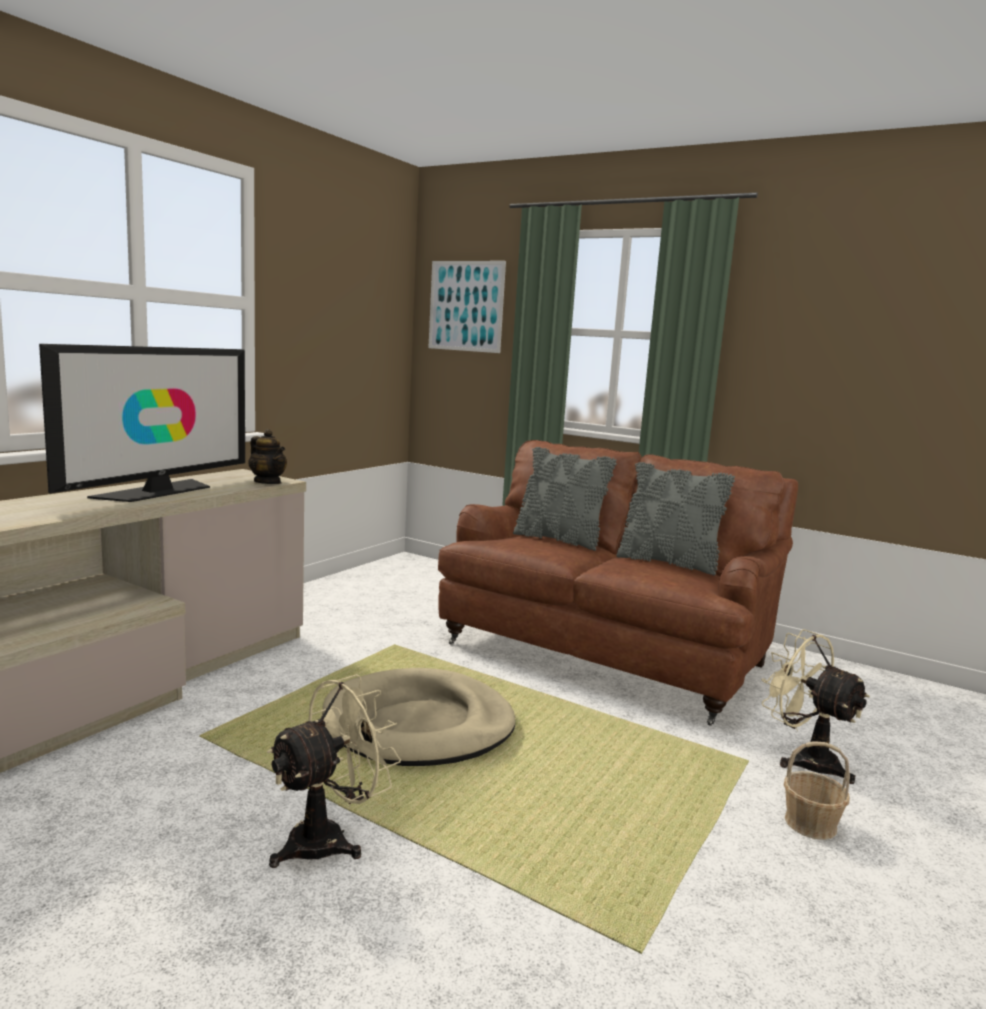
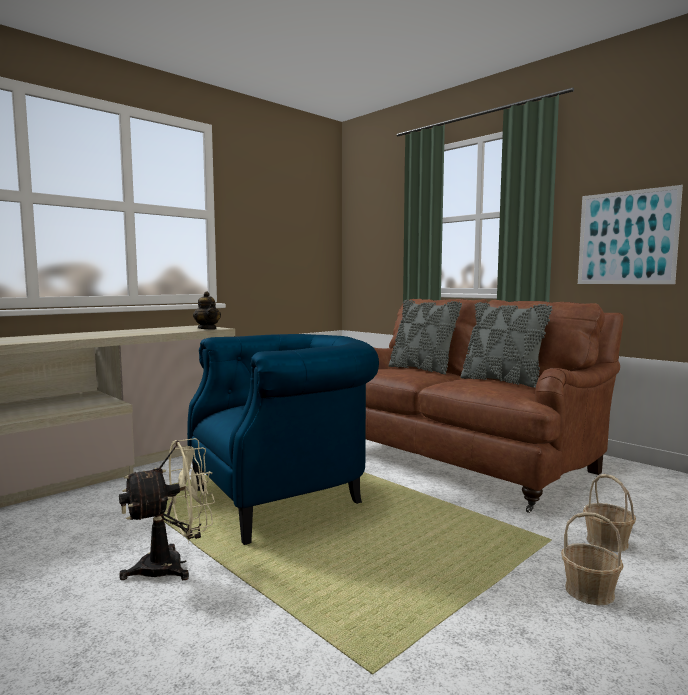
camera: 15 degrees right, 5 degrees down
(158, 491) = (127, 332): television -> none
(419, 725) = (286, 498): beige dog bed -> blue armchair
(466, 306) = (374, 213): picture -> picture (626, 238)
(804, 759) = (607, 542): beige fan -> basket

